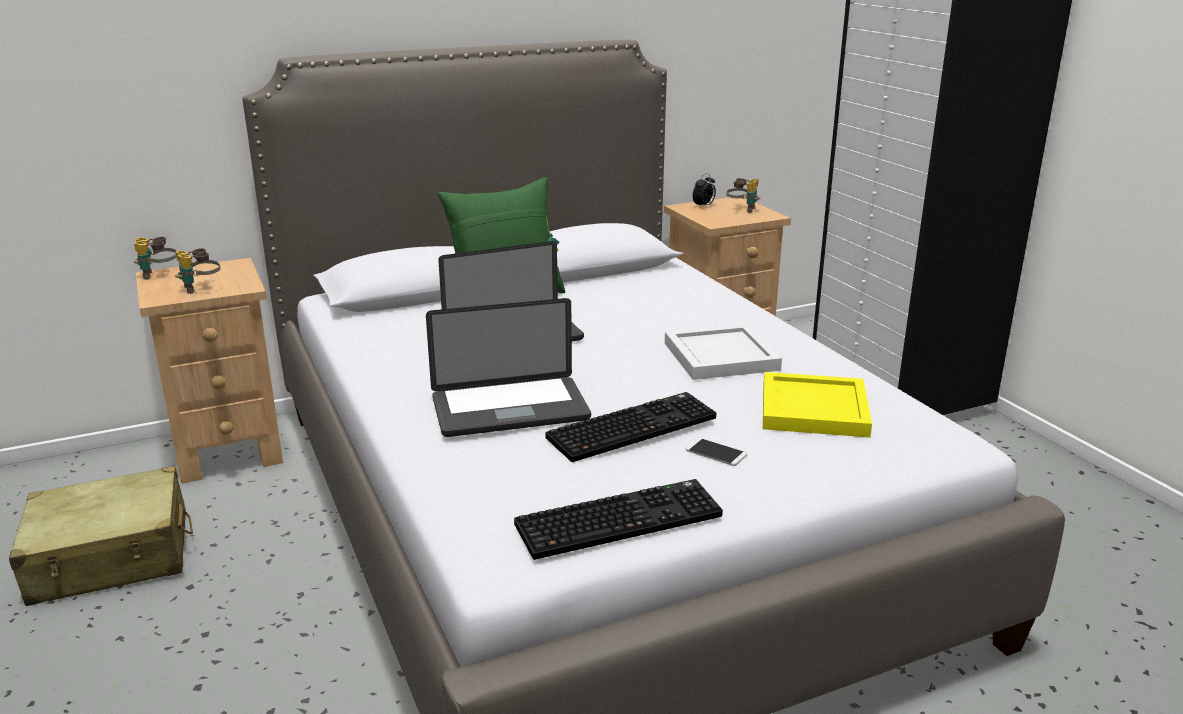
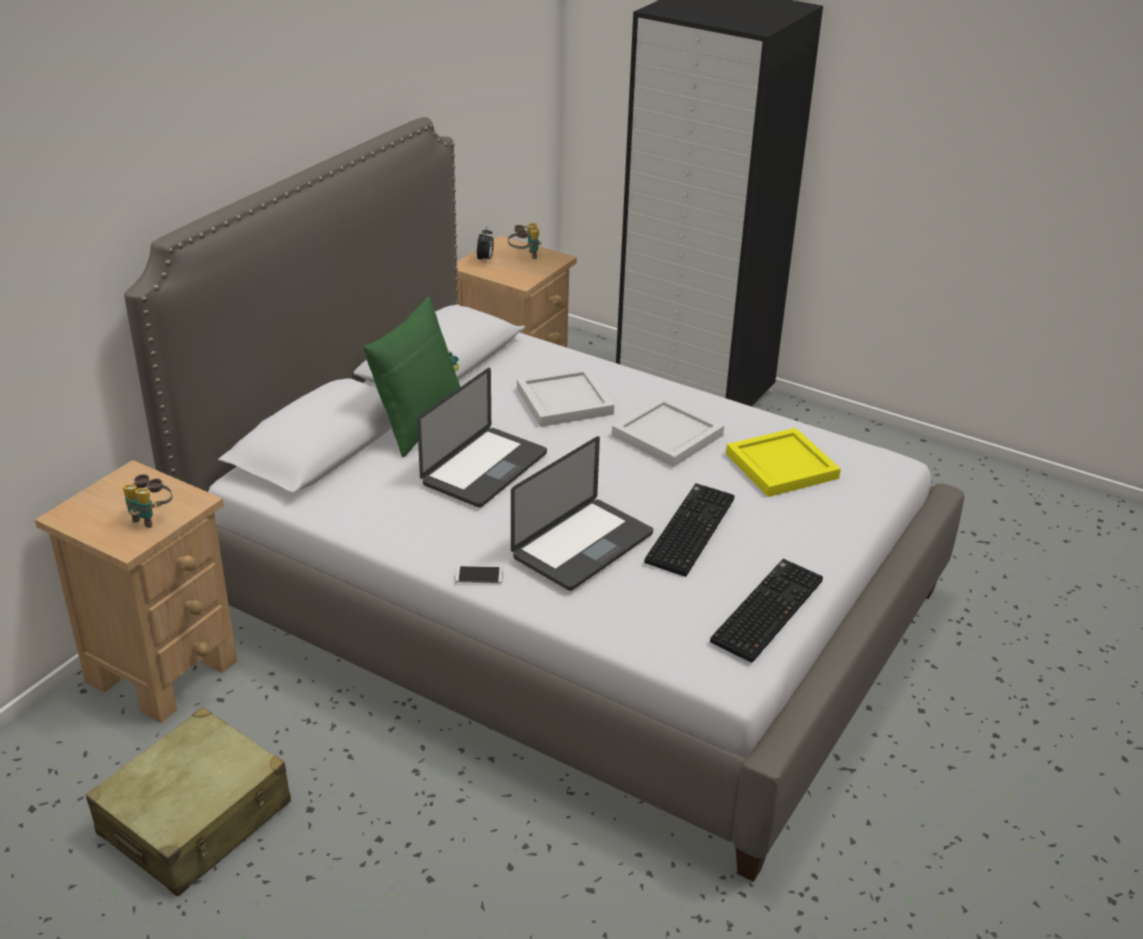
camera: 35 degrees left, 10 degrees up
(159, 275) = (72, 515): binoculars -> none
(654, 311) = (563, 402): none -> white tray
(716, 453) = (761, 530): phone -> phone (479, 575)

